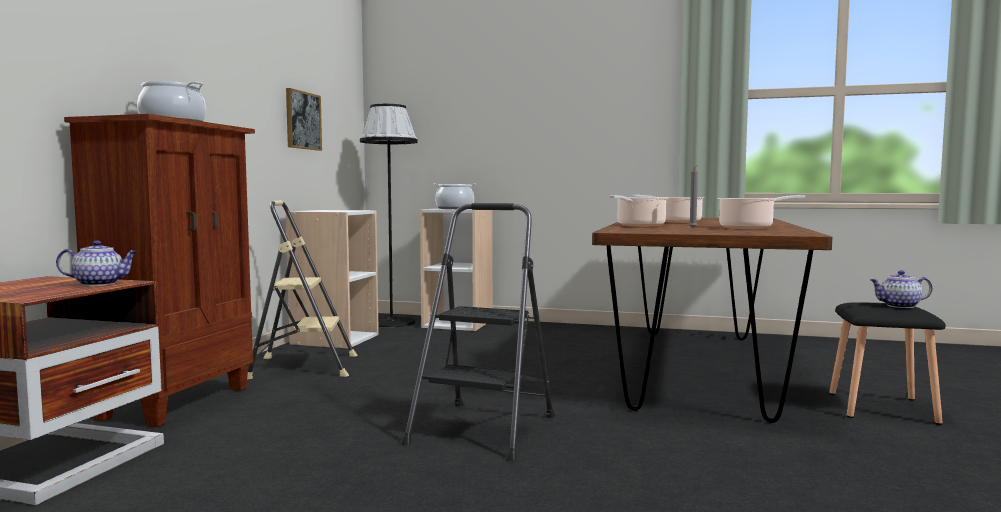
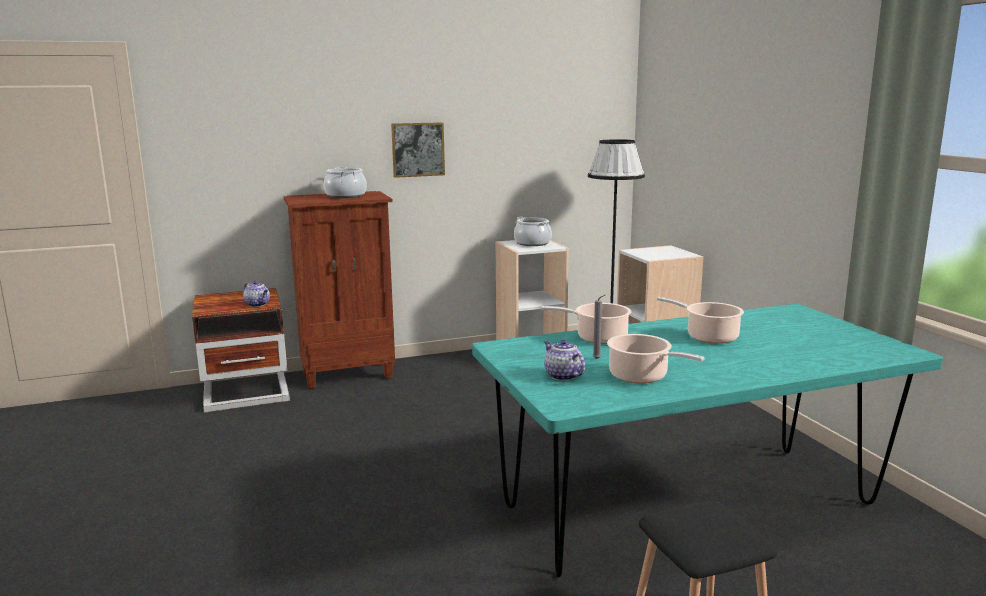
camera: 55 degrees right, 10 degrees up
(300, 366) = (453, 371): beige step ladder -> none
(303, 120) = (529, 160): picture -> picture (418, 149)
(454, 208) = (653, 253): cooking pot -> cooking pot (532, 243)
(484, 427) = (406, 466): black step ladder -> none
(696, 368) = (688, 504): brown dining table -> turquoise dining table
(899, 306) = (712, 531): teapot -> teapot (562, 376)

